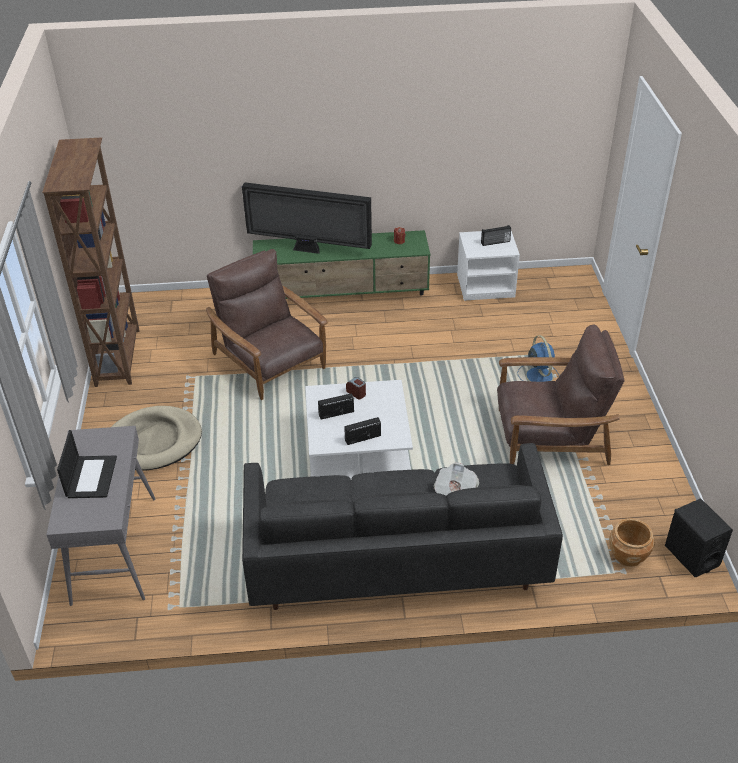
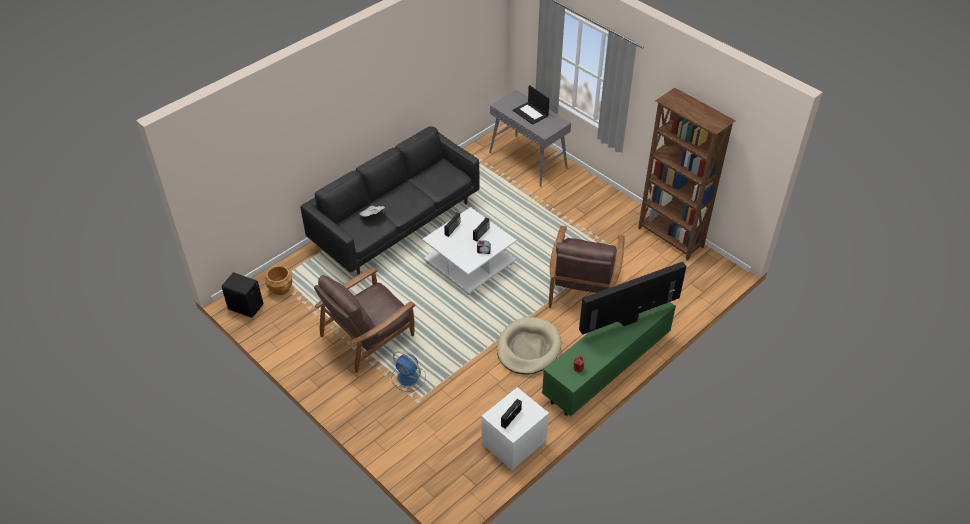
camera: 140 degrees right, 5 degrees up
(154, 441) = (580, 209): beige dog bed -> beige dog bed (528, 348)
(270, 362) = (583, 286): brown armchair -> brown armchair turned 90 degrees clockwise

